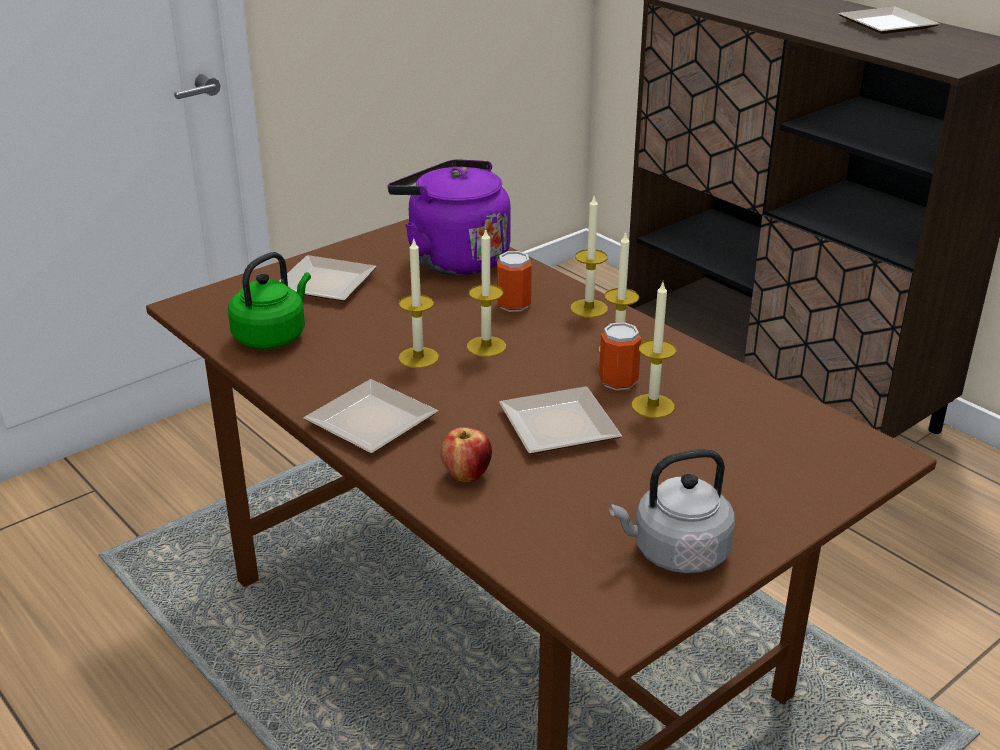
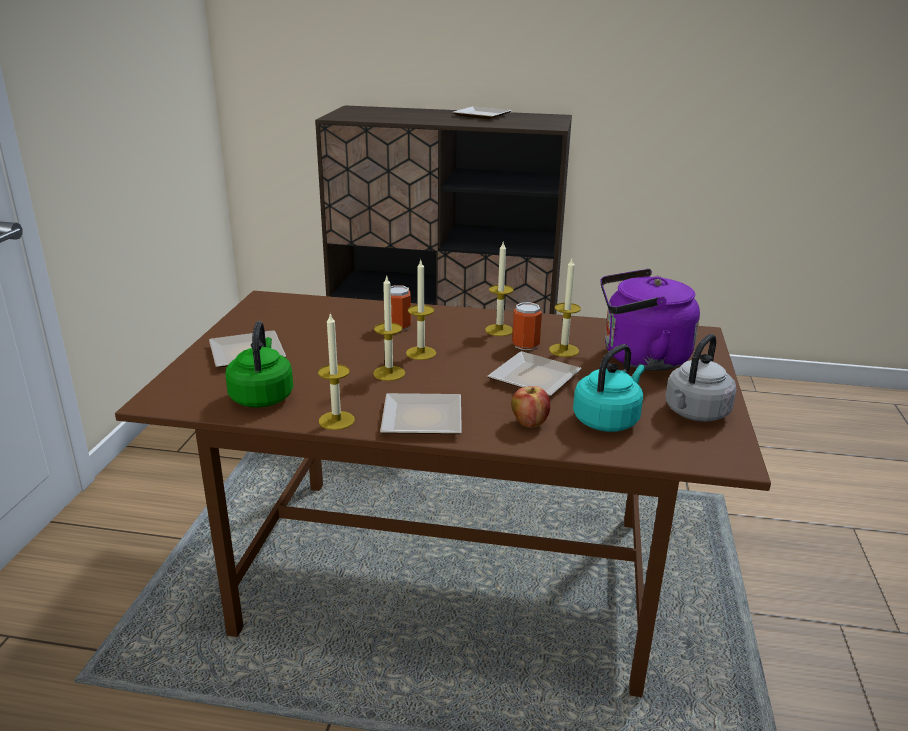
camera: 40 degrees left, 5 degrees down
(453, 258) = (315, 313): purple kettle -> purple kettle (640, 358)
(557, 511) = (608, 420): none -> turquoise kettle
(589, 308) = (446, 314): candle -> candle (336, 420)

